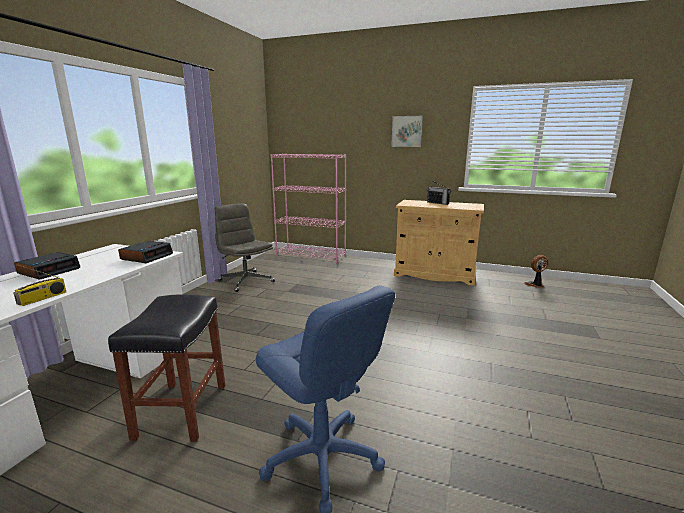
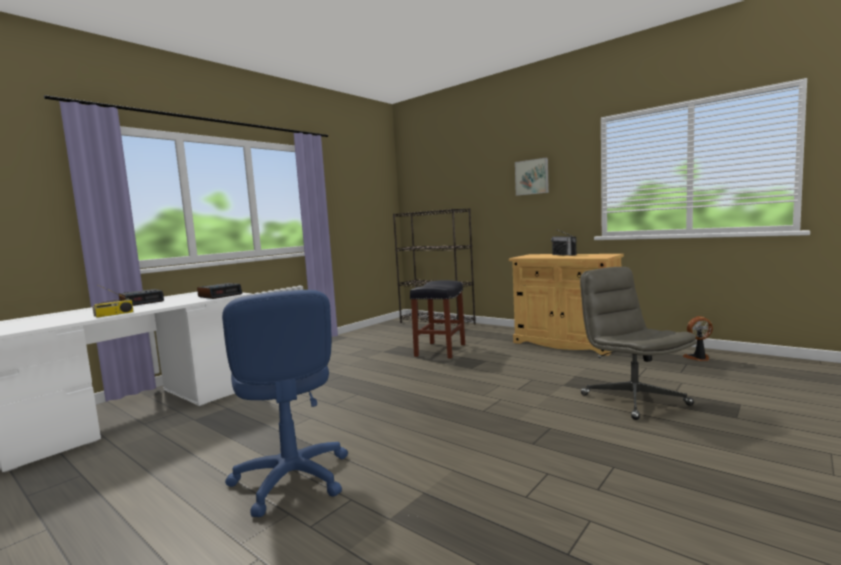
camera: 20 degrees right, 10 degrees down
(182, 411) = (210, 431): black stool -> black stool (440, 350)
(245, 281) = (351, 342): grey office chair -> grey office chair (633, 399)
(311, 256) = (437, 323): pink bookcase -> black bookcase

